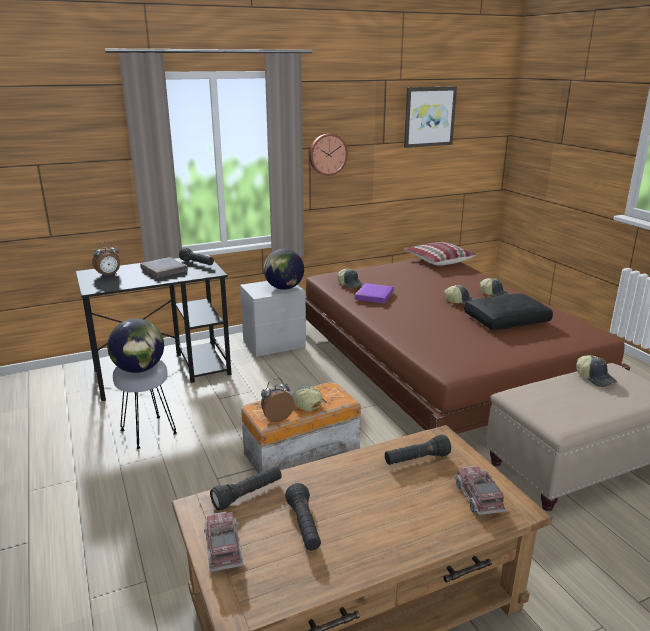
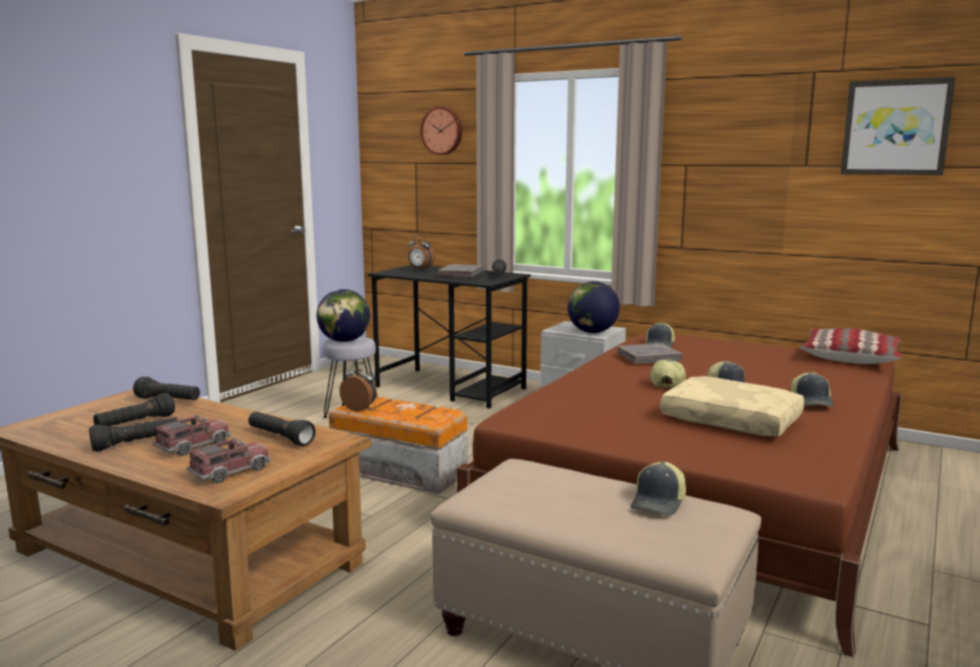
camera: 55 degrees right, 10 degrees down
(223, 549) = (91, 409): toy truck -> toy truck (193, 446)
(303, 403) = (400, 411): cap -> cap (666, 383)
(327, 154) = (709, 175): wall clock -> wall clock (442, 131)
(367, 534) = (136, 443): none -> black flashlight
(374, 296) = (648, 358): purple book -> grey book
(506, 319) = (732, 420): black pillow -> beige pillow

